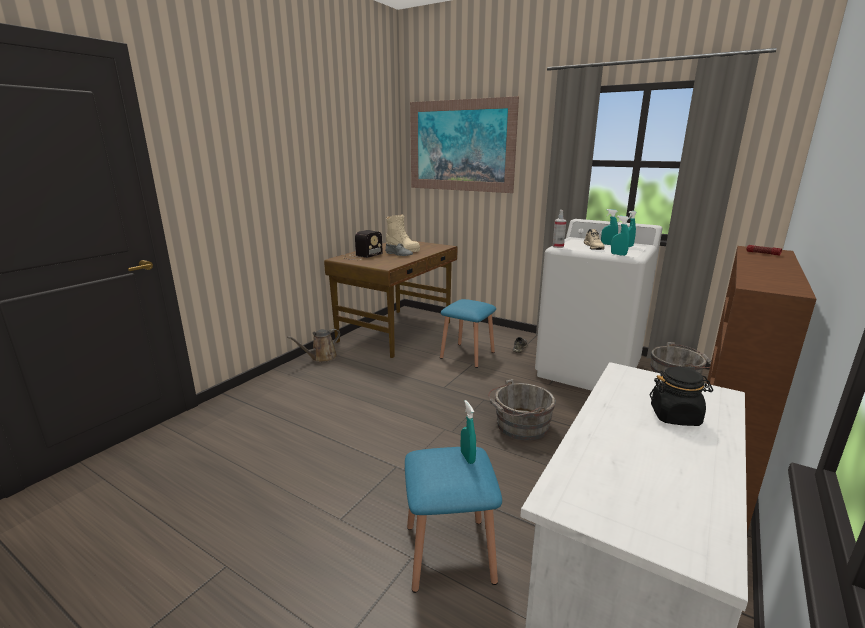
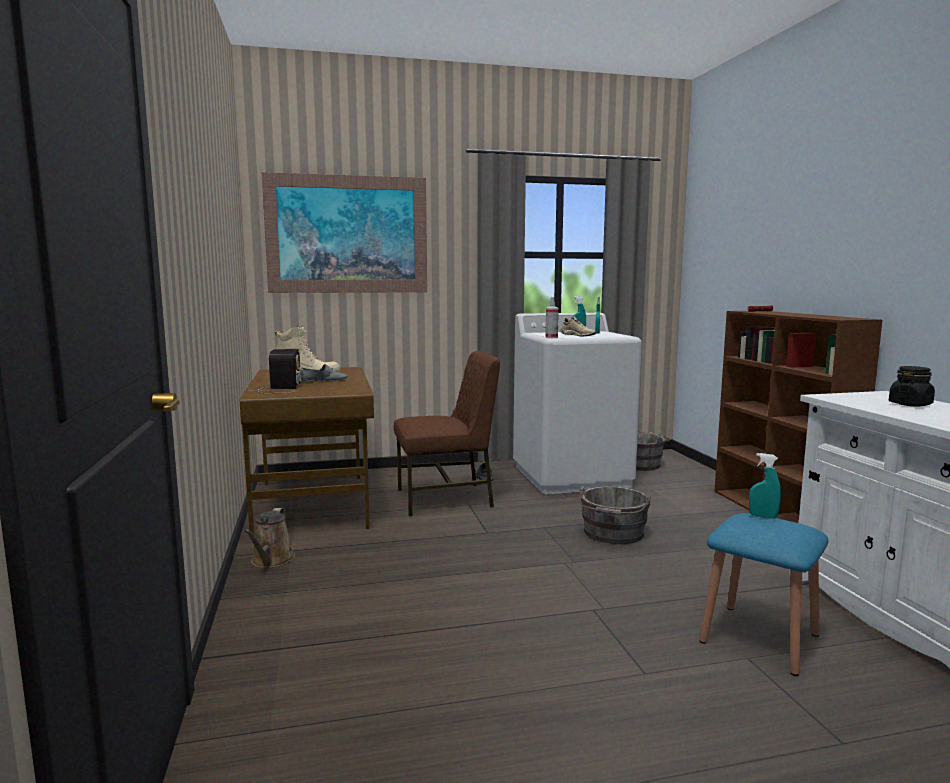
camera: 45 degrees left, 10 degrees down
(467, 355) = (446, 499): blue stool -> brown chair
(618, 254) = (615, 337): turquoise spray bottle -> none

